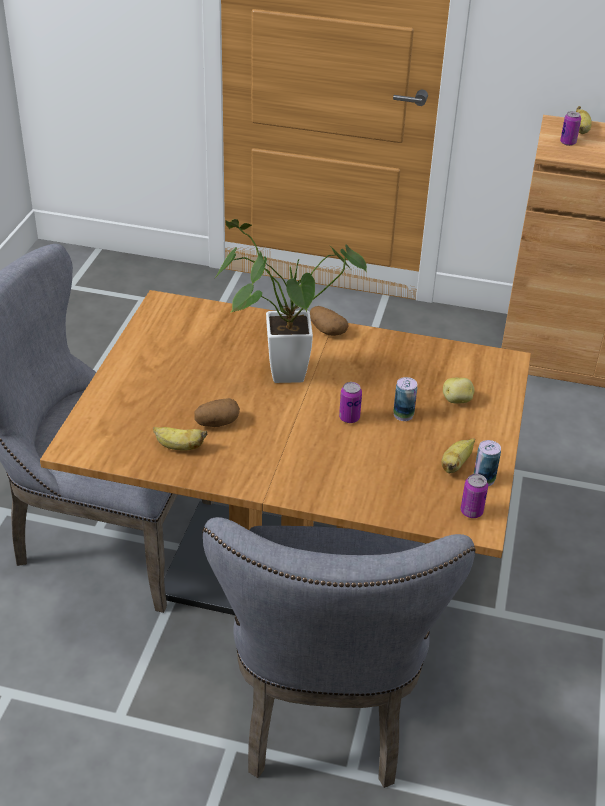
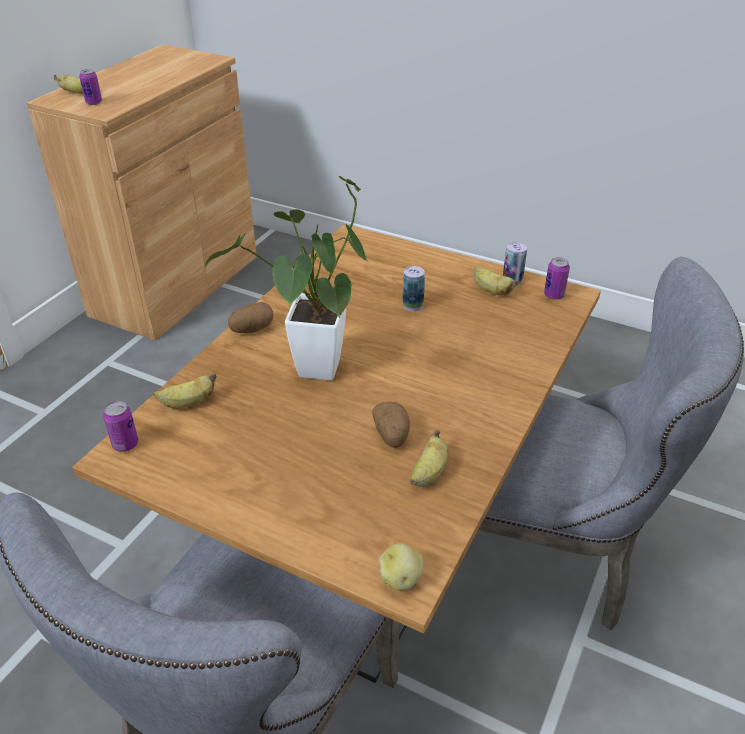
camera: 75 degrees left, 0 degrees up
(224, 320) = (188, 403): none -> banana
(349, 418) = (408, 339): can -> can (125, 444)
(457, 400) = (400, 272): potato -> potato (401, 578)

